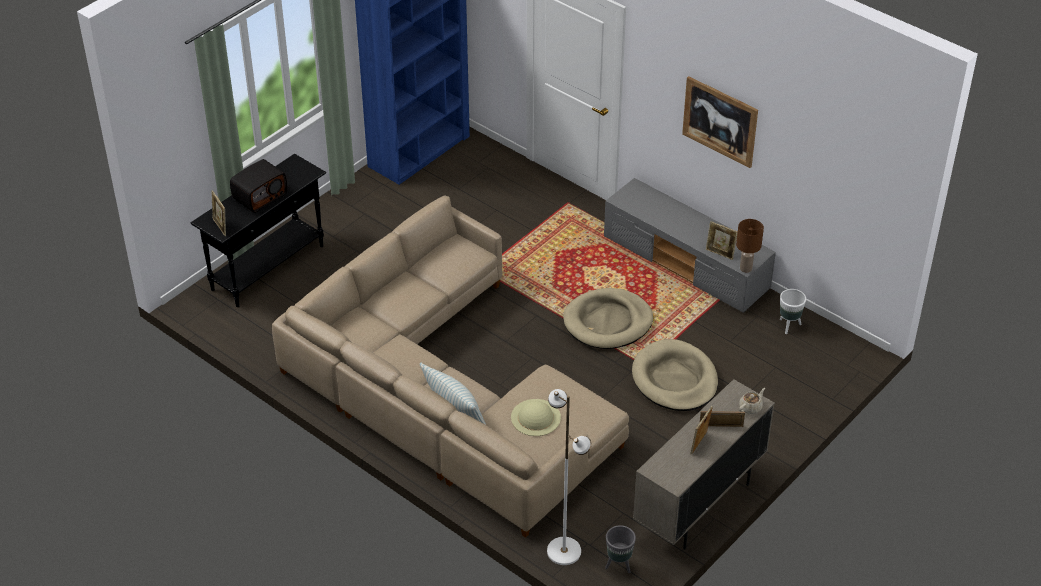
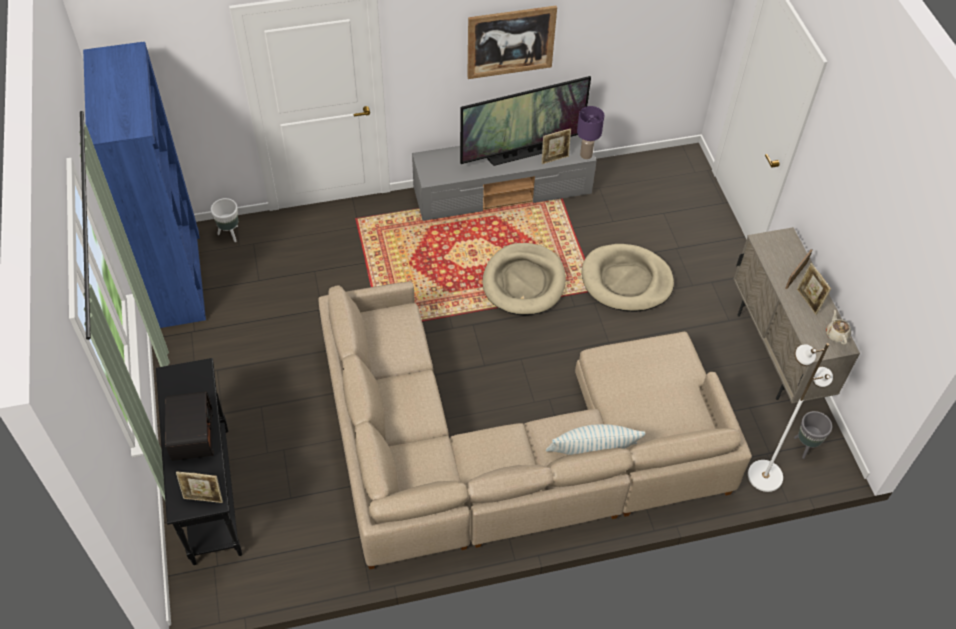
camera: 55 degrees left, 10 degrees up
(536, 417) = (650, 396): beige hat -> none
(704, 233) = (521, 153): none -> television
(745, 269) = (586, 155): brown table lamp -> purple table lamp
(751, 407) = (788, 244): beige teapot -> beige teapot (836, 334)
(789, 326) = (626, 177): white planter -> white planter (230, 234)

